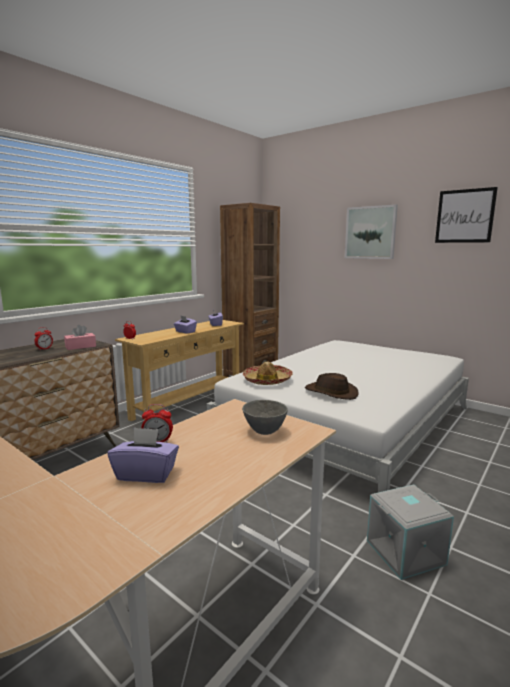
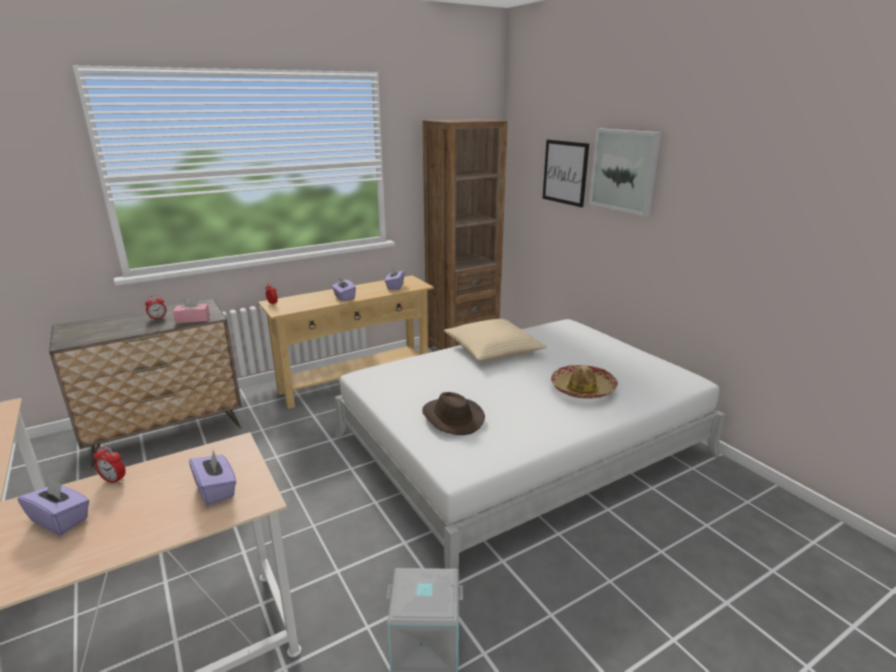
camera: 20 degrees right, 10 degrees up
(264, 431) = (216, 490): grey bowl -> purple tissue box
(267, 380) = (399, 383): hat -> hat (582, 389)
(309, 357) = (493, 349): none -> beige pillow
(464, 216) = (749, 164): picture -> picture (565, 172)

